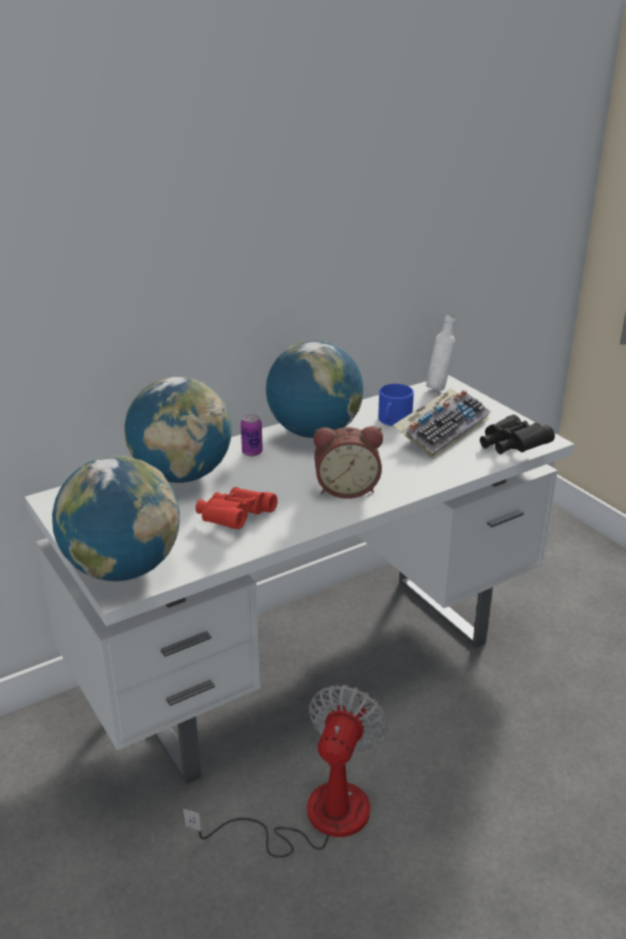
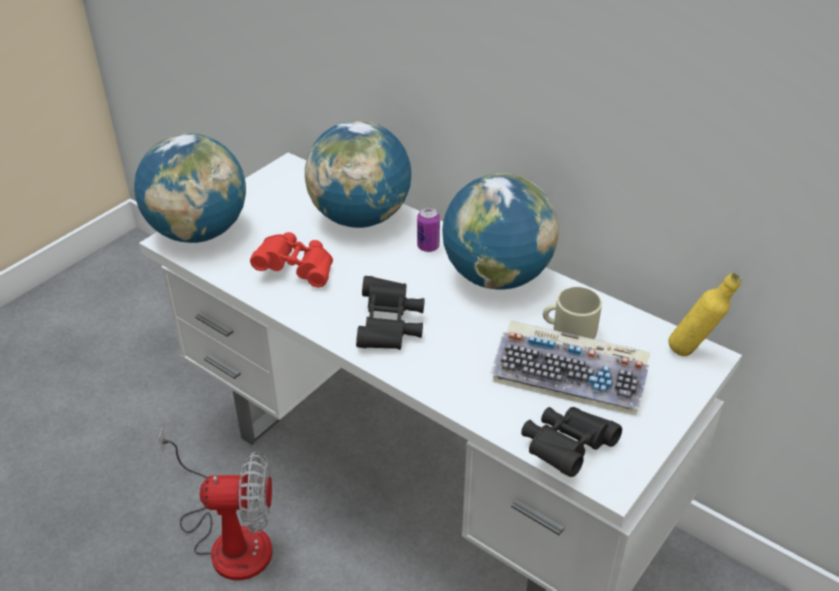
camera: 70 degrees right, 10 degrees up
(346, 488) = (389, 327): alarm clock -> black binoculars
(393, 420) = (569, 330): blue mug -> beige mug
(439, 387) = (692, 352): white bottle -> yellow bottle

